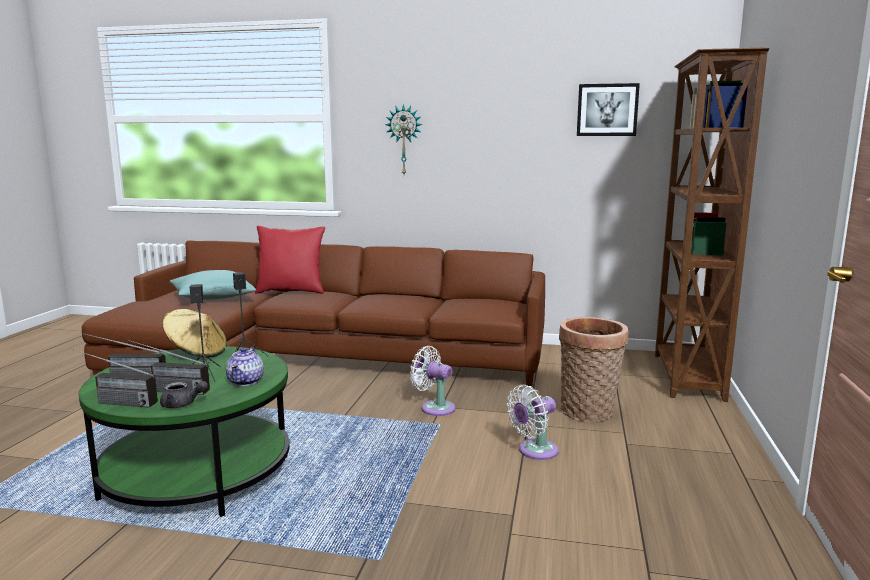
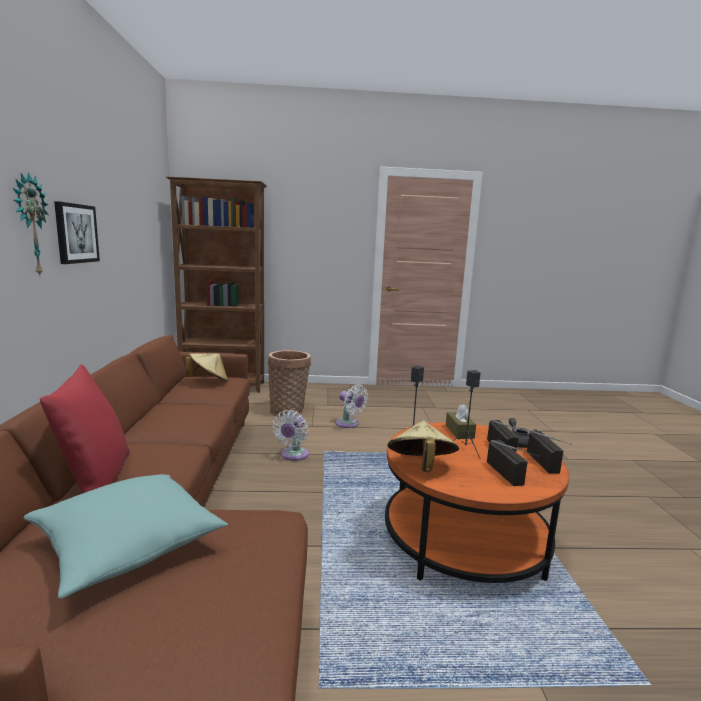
camera: 105 degrees left, 0 degrees up
(197, 473) = (464, 539): green coffee table -> orange coffee table
(246, 381) = (459, 431): teapot -> brown tissue box
(486, 304) = (208, 381): none -> beige hat
(607, 110) = (139, 204): picture -> picture (76, 233)

